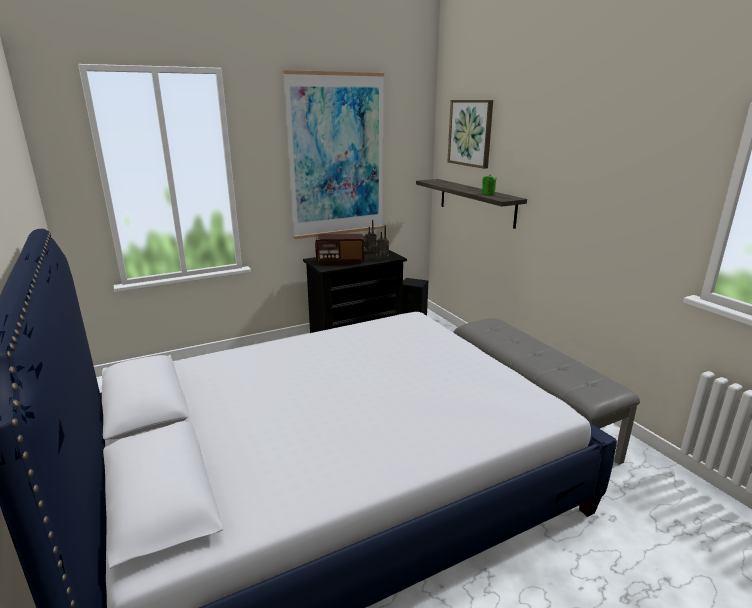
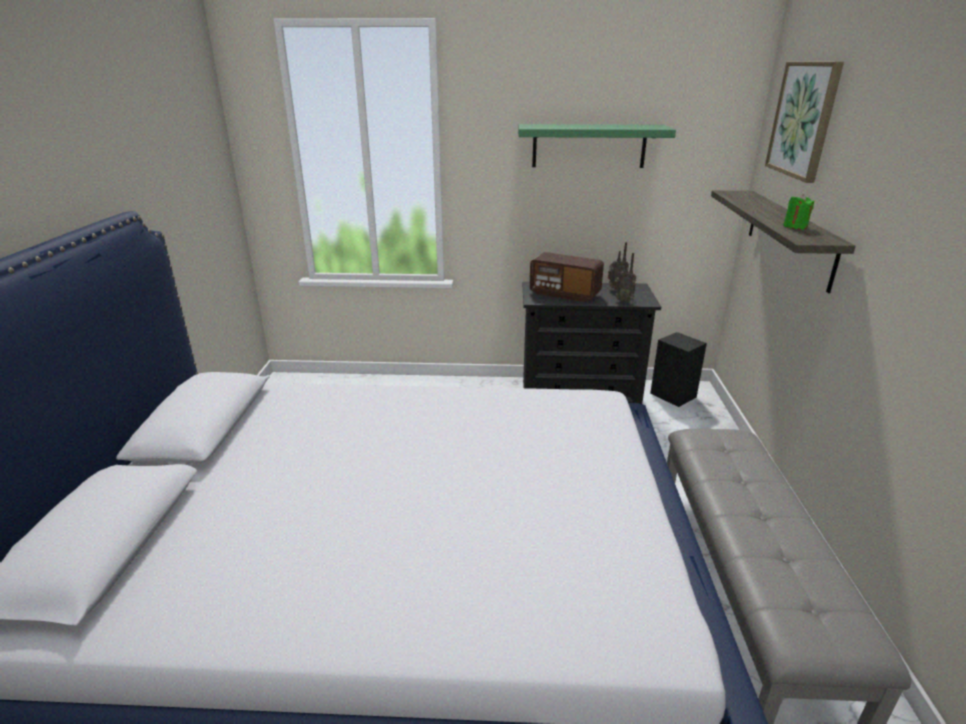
camera: 30 degrees right, 5 degrees up
(337, 157) = (589, 146): picture -> green shelf

